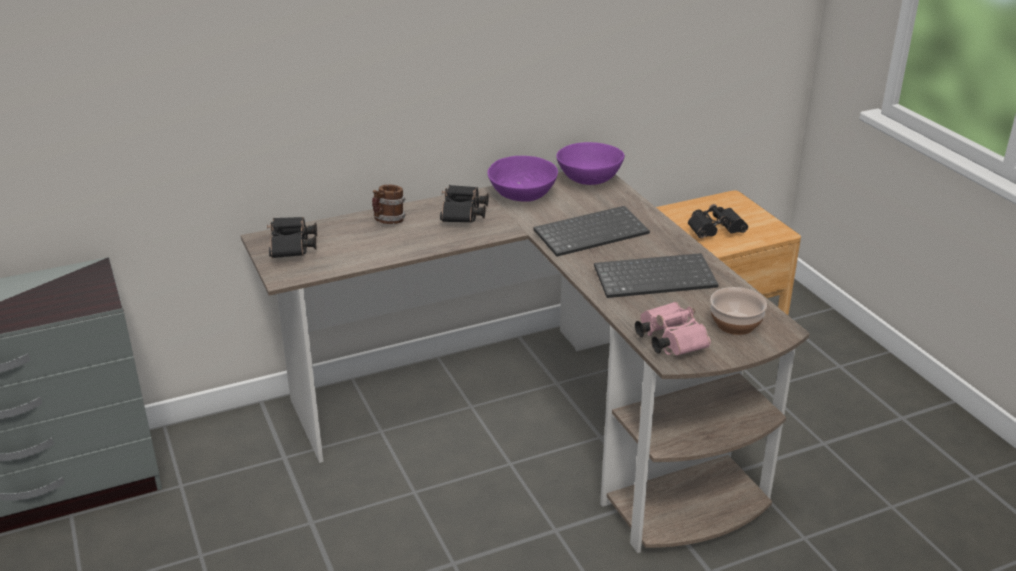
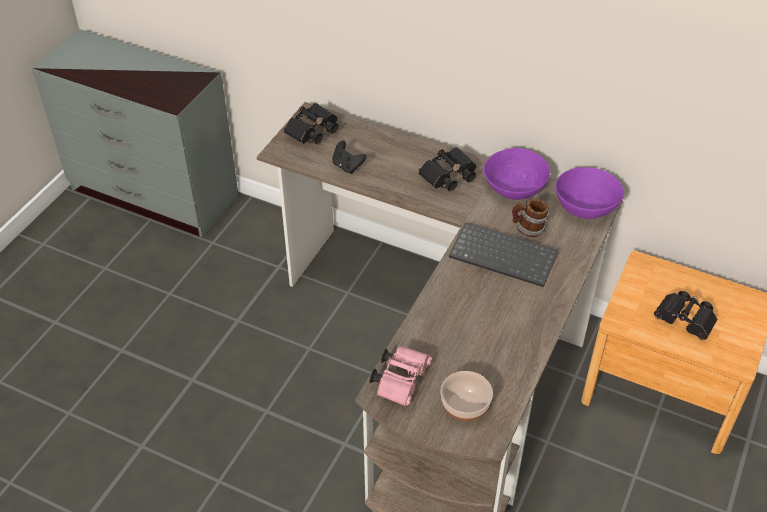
camera: 50 degrees right, 15 degrees up
(367, 252) = (347, 166): none -> black game controller
(388, 221) = (396, 150): mug -> mug (528, 229)
(656, 277) = (481, 326): keyboard -> none

